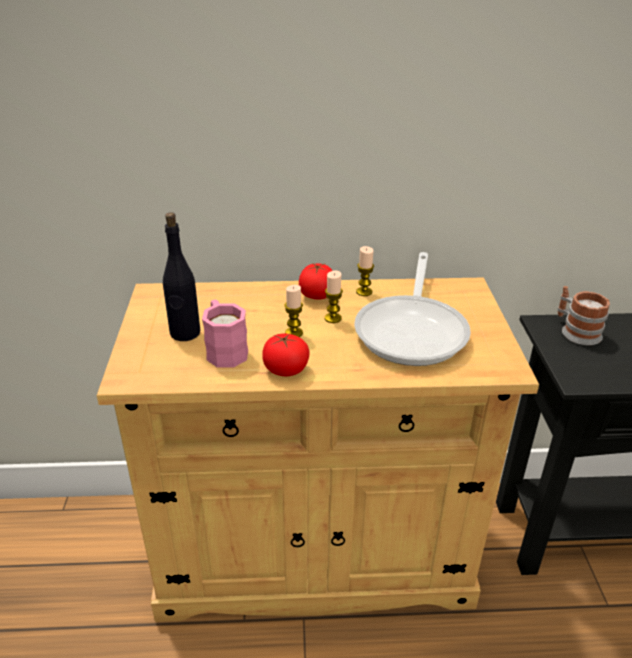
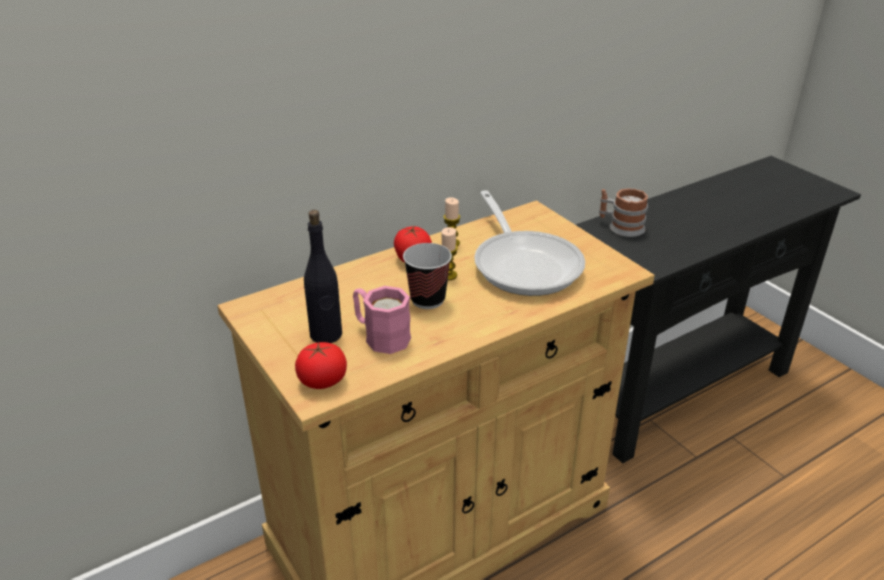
camera: 30 degrees left, 0 degrees up
(286, 370) = (454, 334): tomato -> tomato (322, 381)
(294, 333) = (427, 299): candle -> cup

